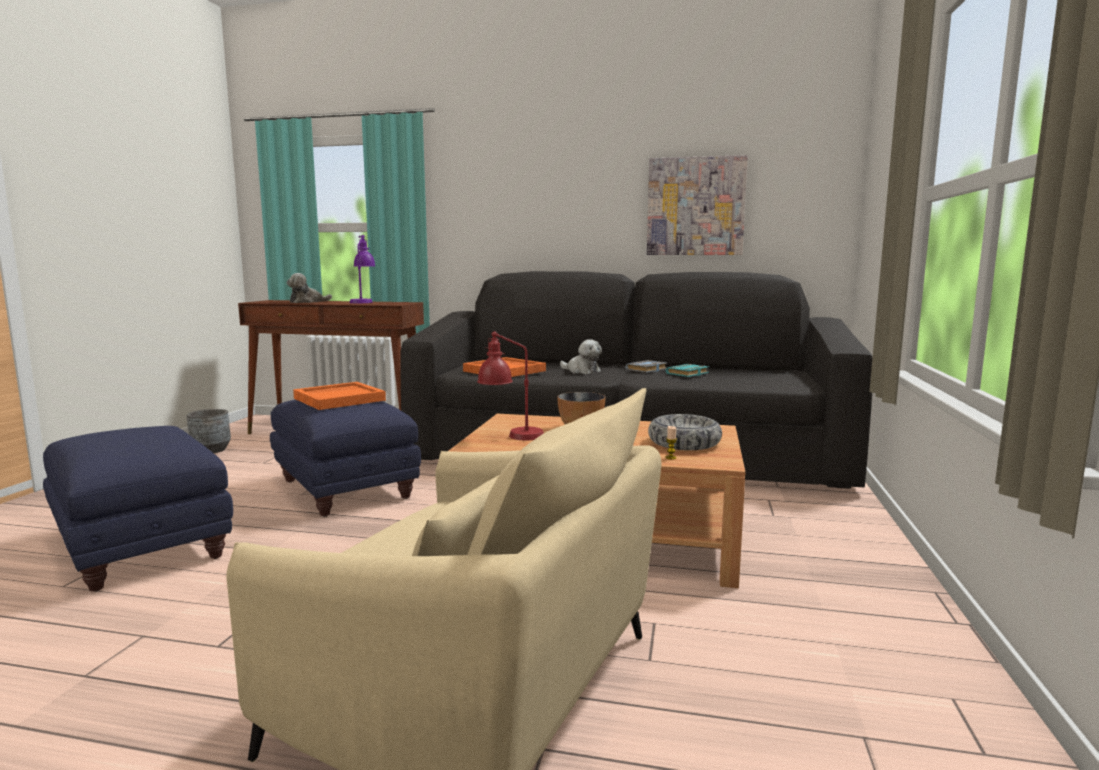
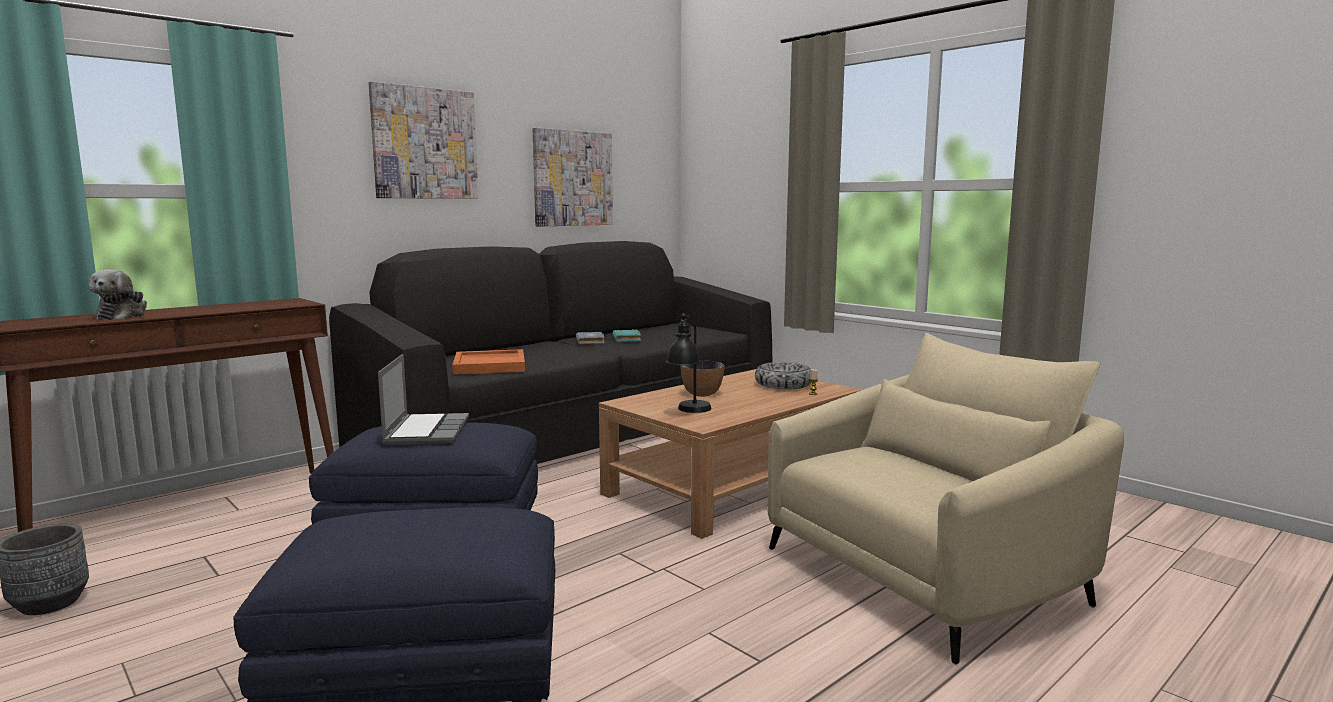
camera: 55 degrees left, 0 degrees up
(340, 399) = (426, 431): orange tray -> laptop
(363, 302) = (214, 306): purple table lamp -> none
(511, 436) = (689, 412): red table lamp -> black table lamp
(541, 182) = (424, 143): none -> picture
(581, 371) = (544, 353): plush toy -> none

